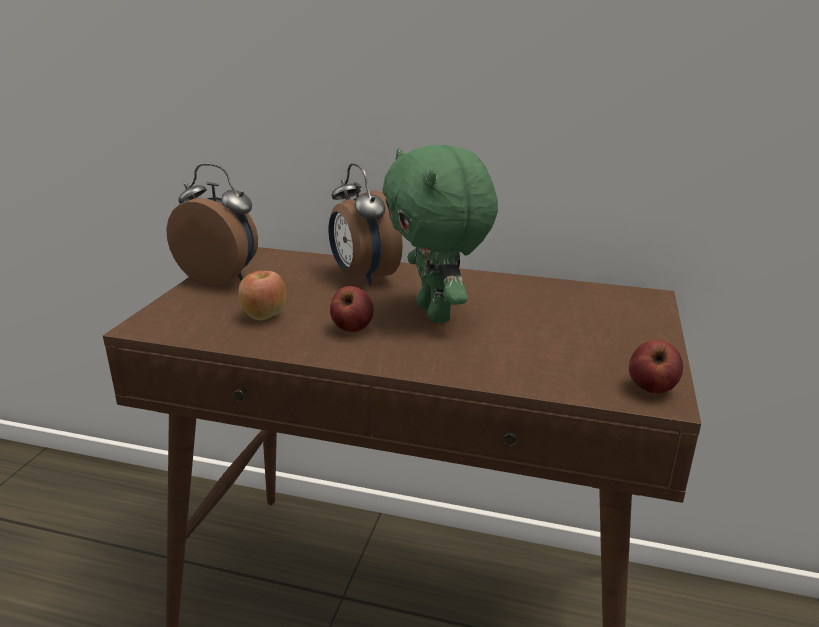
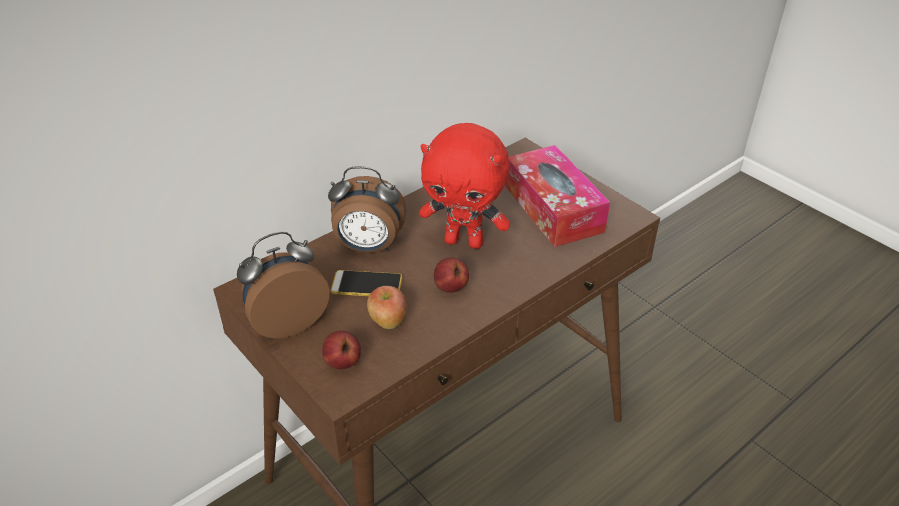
camera: 55 degrees left, 15 degrees up
(307, 292) = (366, 285): none -> phone
(437, 313) = (464, 241): green plush toy -> red plush toy
(576, 342) = (553, 208): none -> tissue box
(651, 388) = (620, 212): apple -> apple (342, 362)

